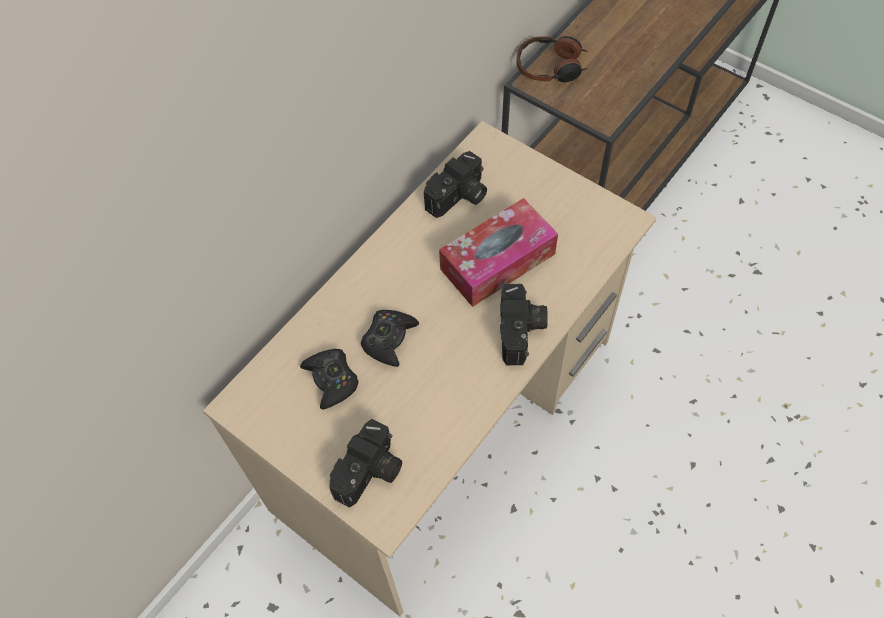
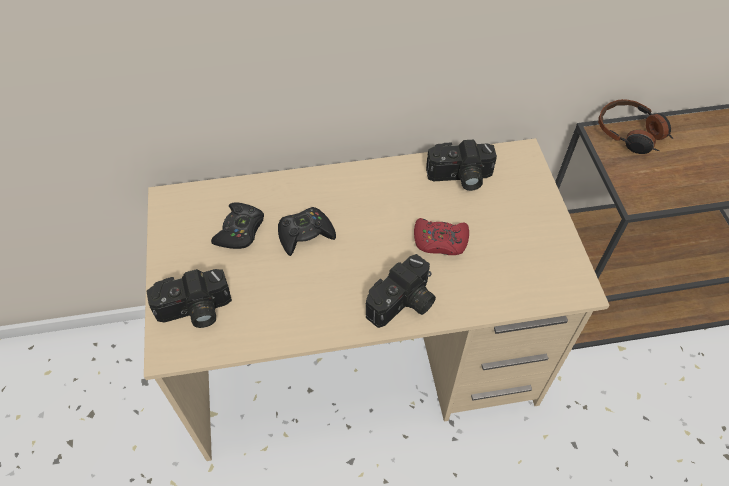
camera: 40 degrees right, 5 degrees down
(497, 261) = (440, 241): tissue box -> red game controller

